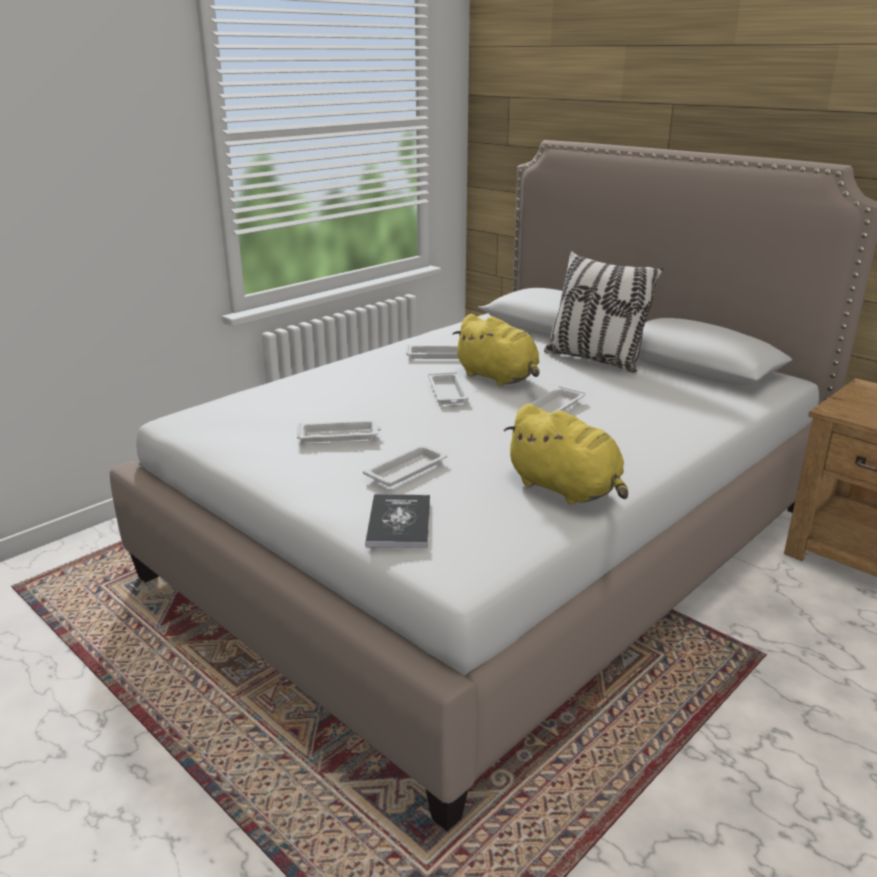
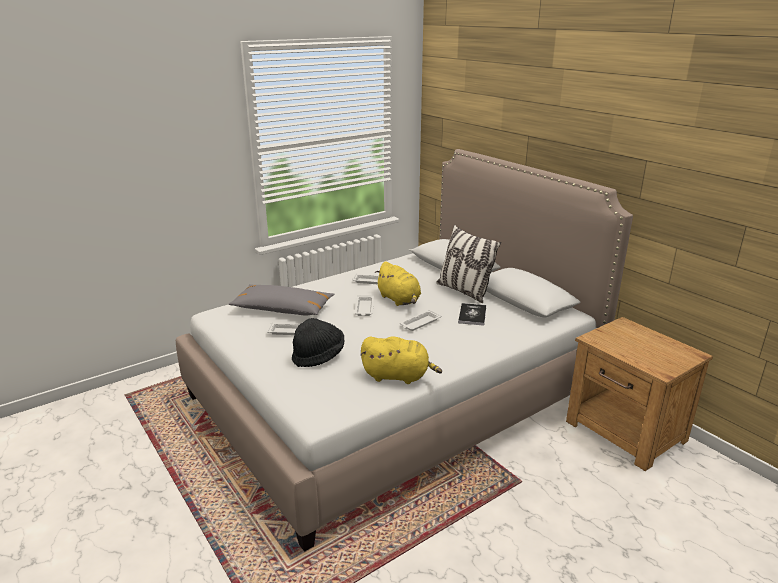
camera: 10 degrees right, 0 degrees up
(306, 403) = (282, 309): none -> grey pillow
(399, 522) = (299, 387): book -> book (472, 315)
(407, 470) = (318, 356): white tray -> black hat
(566, 489) = (398, 376): yellow plush toy -> yellow plush toy turned 45 degrees counterclockwise

